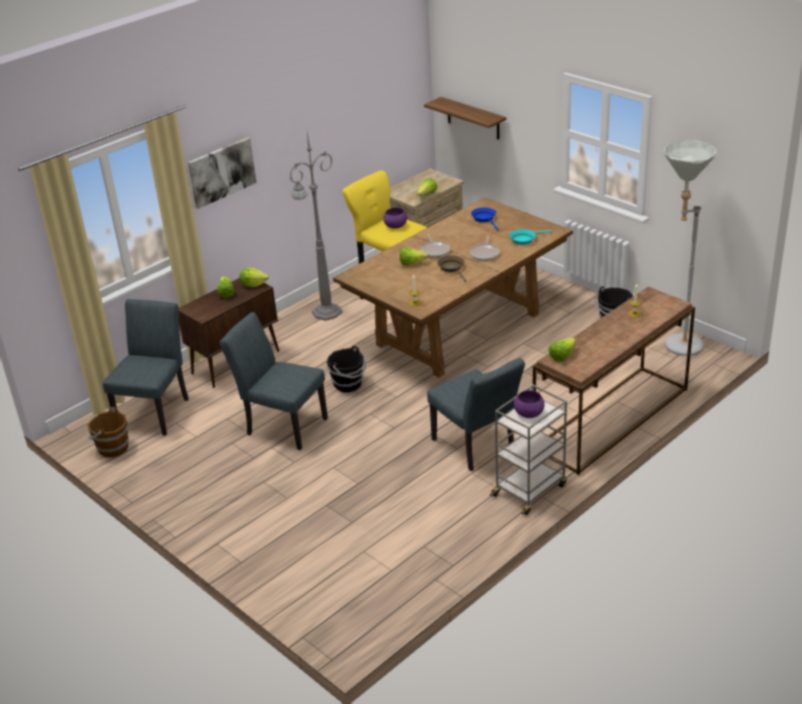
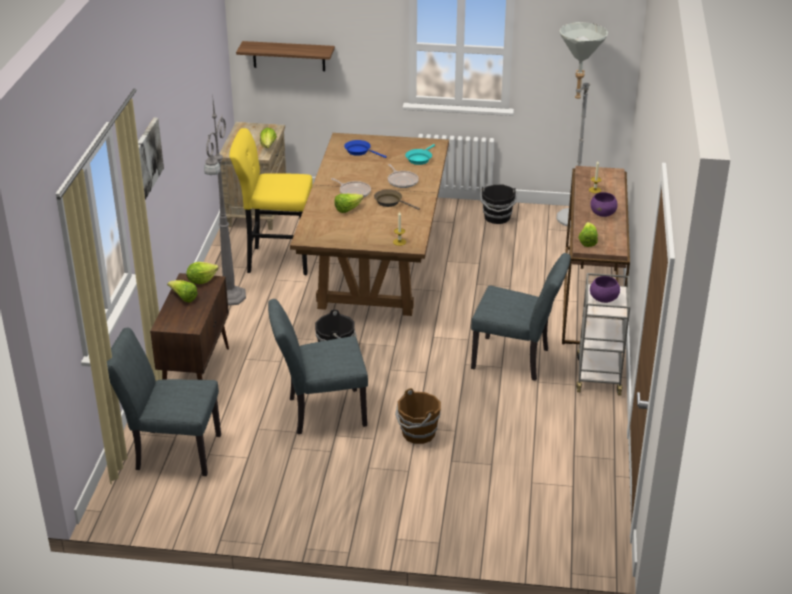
camera: 40 degrees left, 0 degrees up
(112, 448) = (171, 506): brown bucket -> brown bucket (417, 434)
(156, 410) = (171, 451): grey chair -> grey chair turned 60 degrees counterclockwise
(396, 226) = (282, 182): purple bowl -> purple bowl (603, 214)

